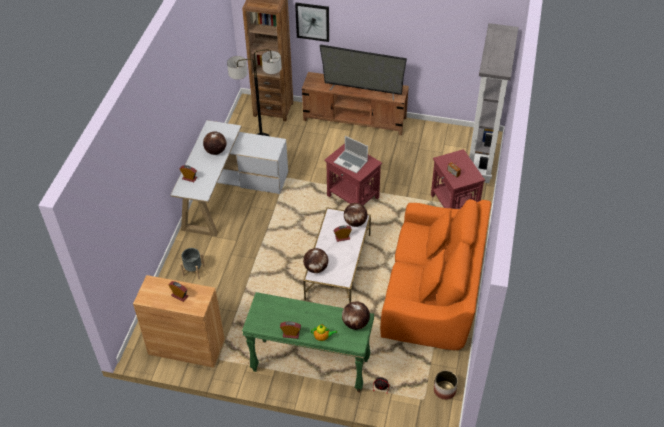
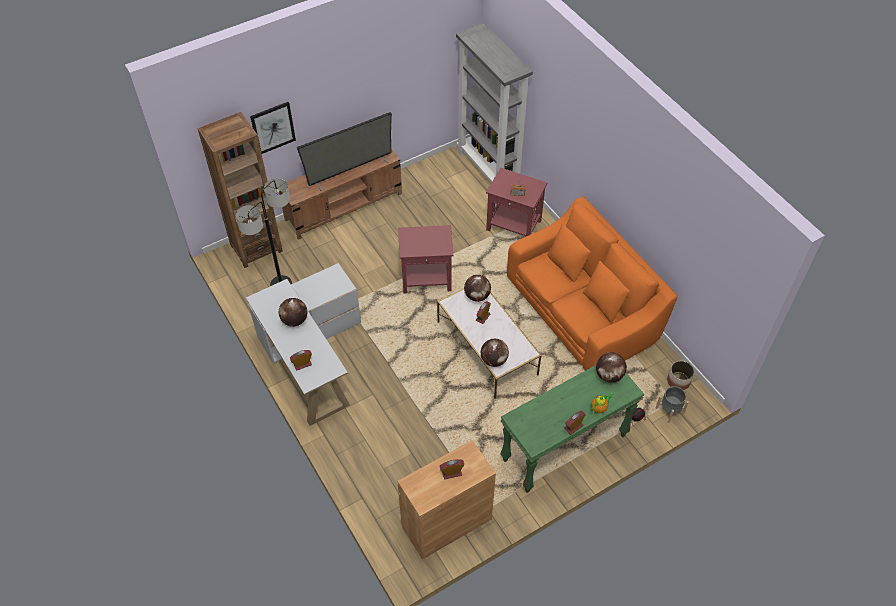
camera: 45 degrees left, 5 degrees up
(193, 270) = (368, 452): grey planter -> grey planter (669, 411)
(351, 162) = (425, 243): laptop -> none

